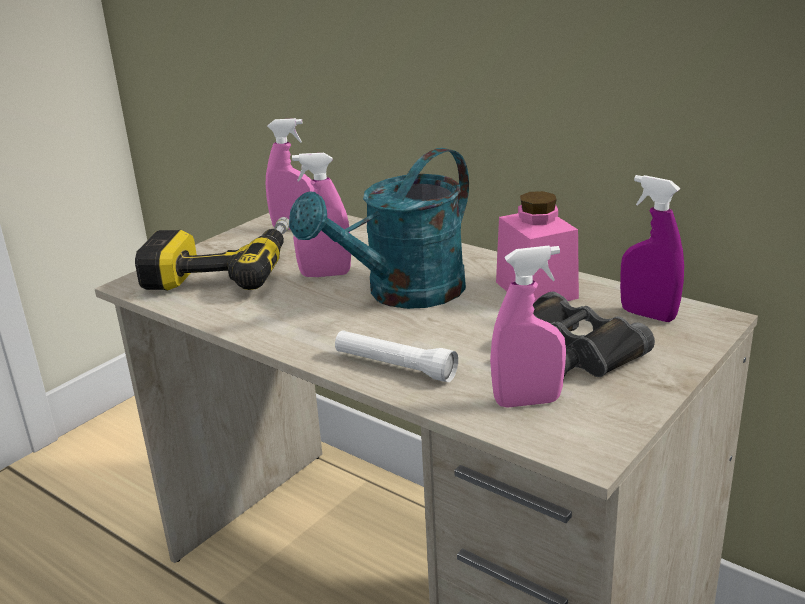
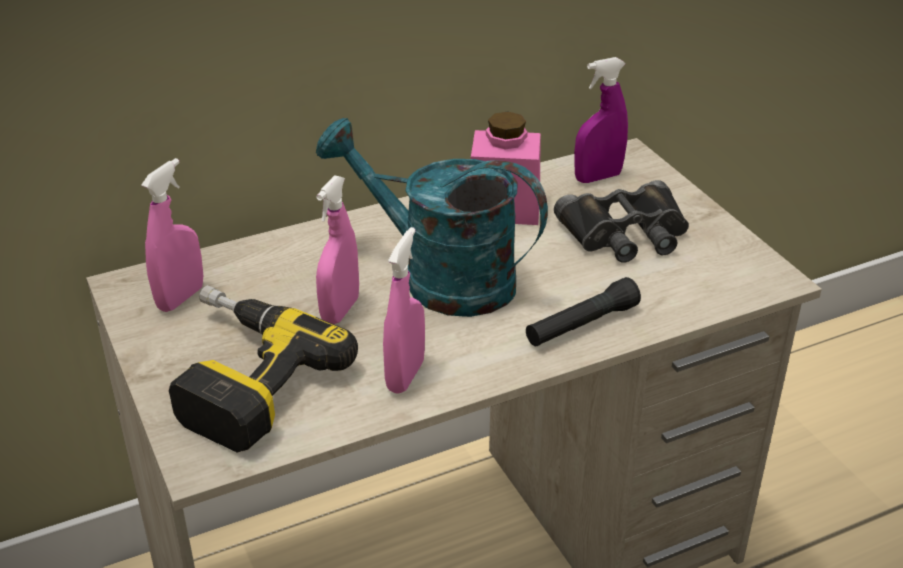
camera: 65 degrees left, 10 degrees up
(395, 366) = (581, 325): white flashlight -> black flashlight
(403, 294) = (440, 277): turquoise watering can -> turquoise watering can turned 135 degrees clockwise
(527, 402) = (689, 279): pink spray bottle -> pink spray bottle (405, 376)

